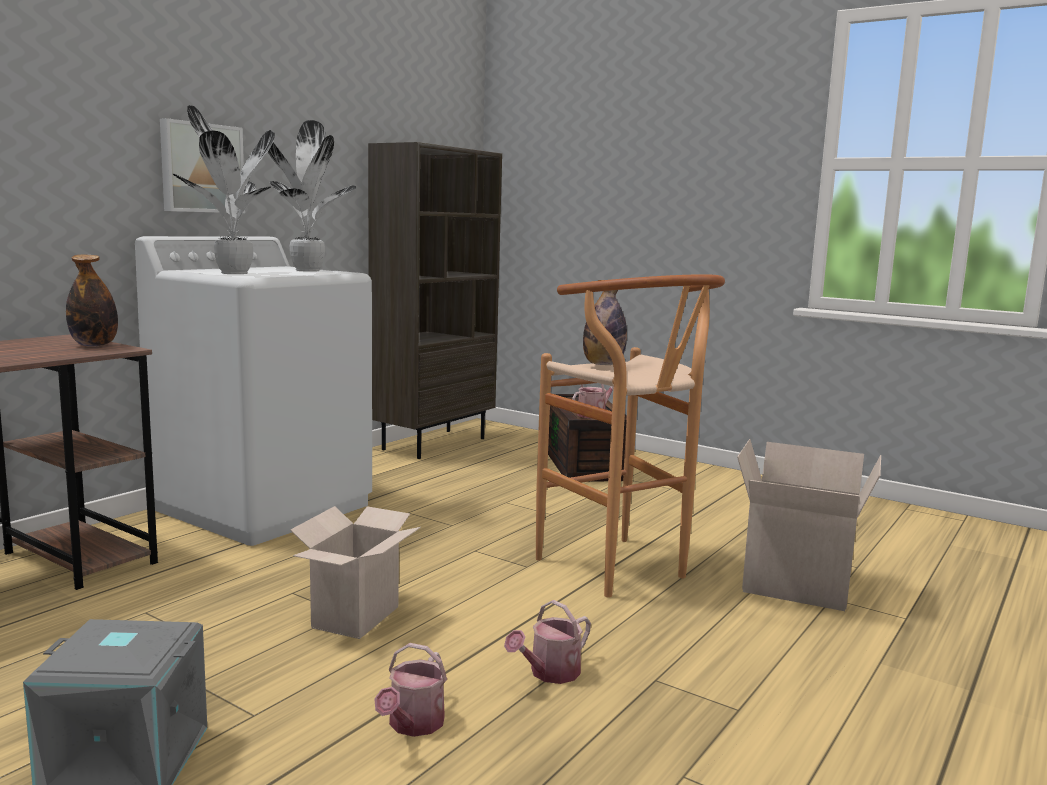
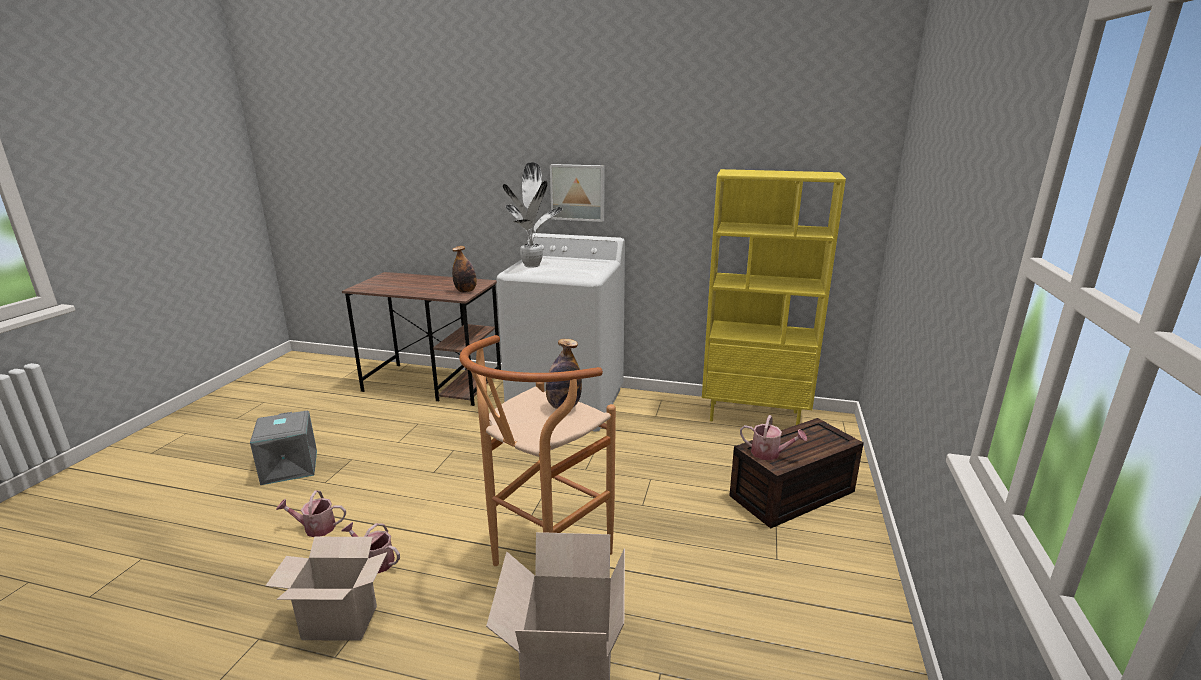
camera: 70 degrees right, 10 degrees up
(308, 270) = (586, 269): potted plant -> none
(356, 618) = (427, 478): cardboard box -> cardboard box (337, 624)
(433, 443) = (754, 416): brown bookcase -> yellow bookcase

